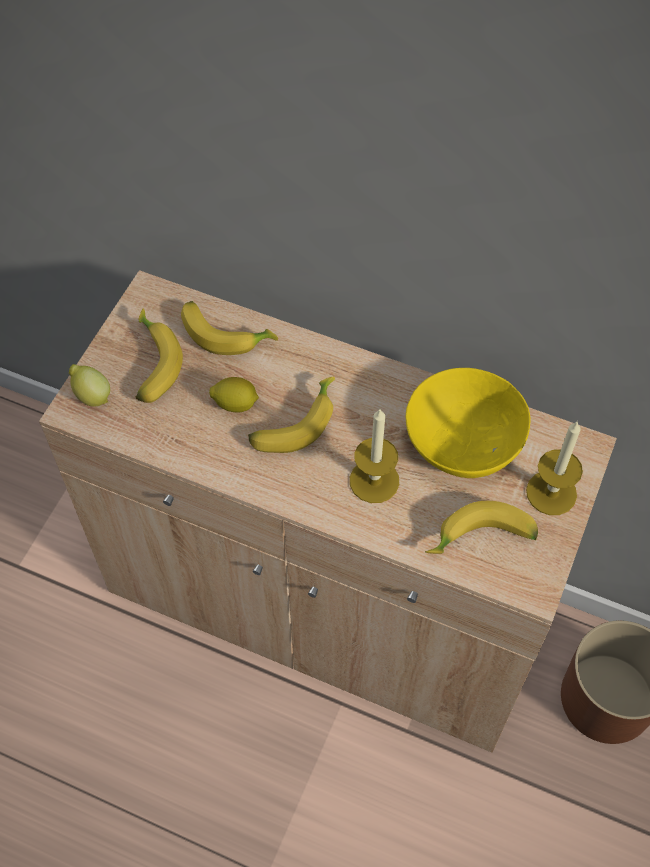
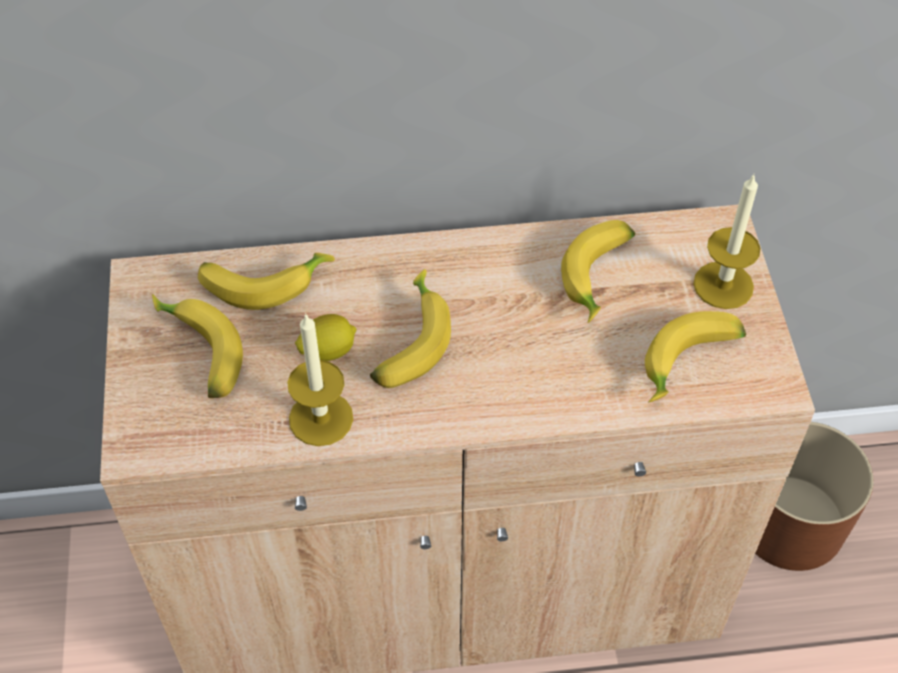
camera: 30 degrees left, 5 degrees down
(92, 396) = (148, 421): lemon -> none
(374, 481) = (537, 359): candle -> candle (321, 418)
(462, 443) = (600, 278): yellow bowl -> banana

